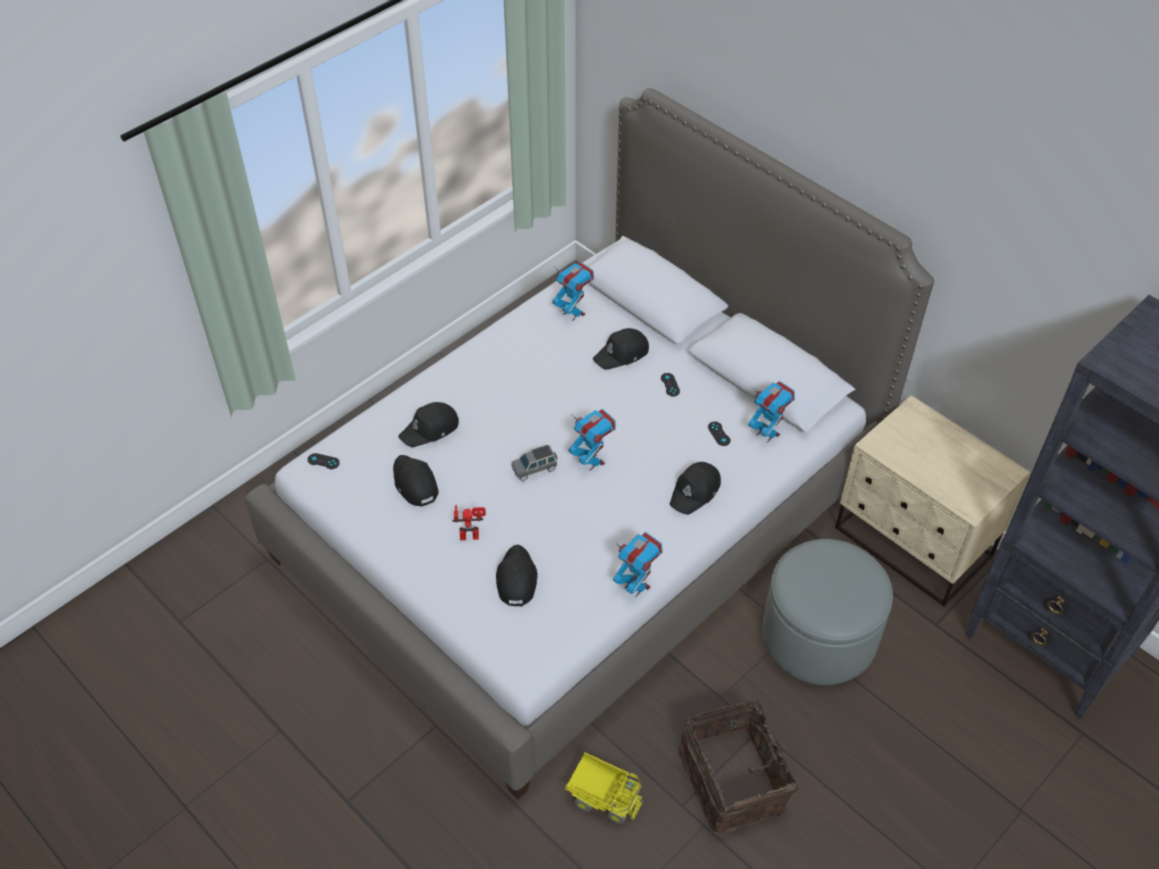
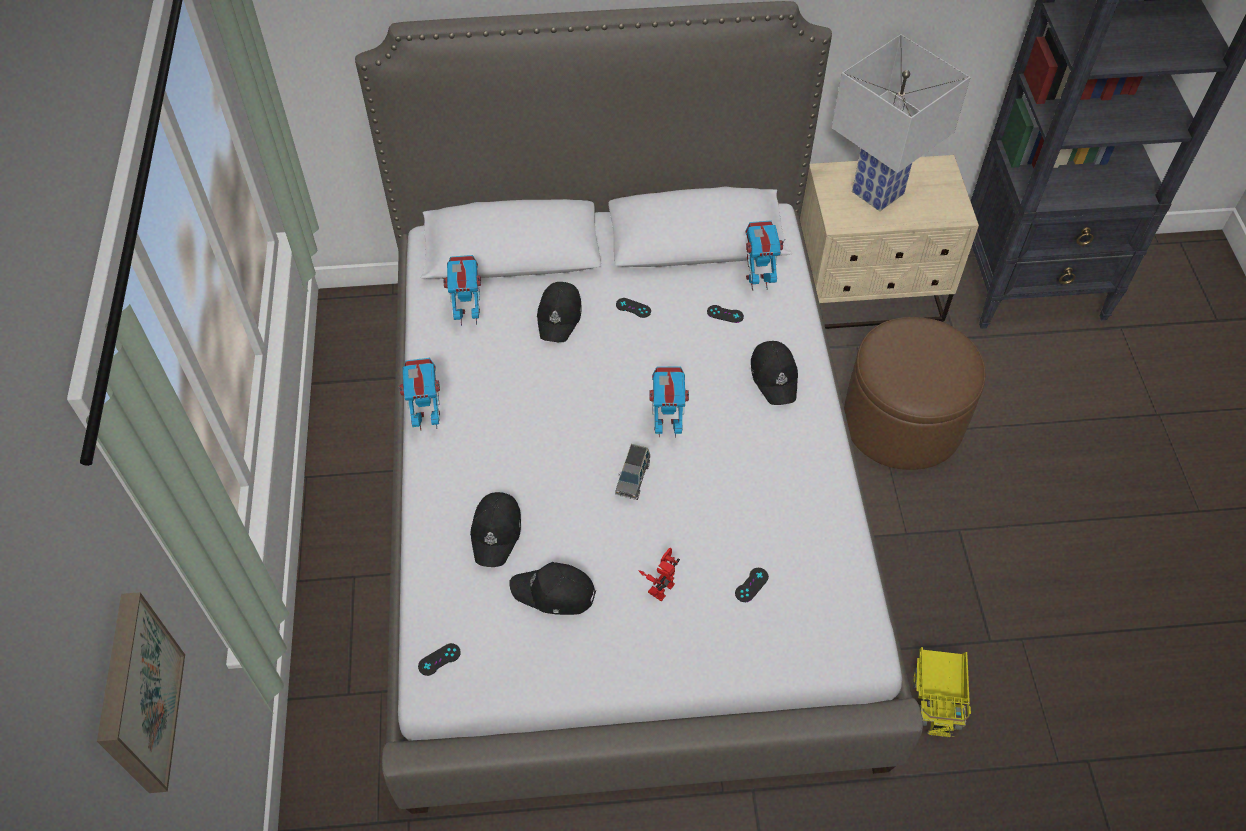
camera: 50 degrees left, 5 degrees up
(113, 297) = (135, 695): none -> picture
(516, 579) = (751, 585): black cap -> black game controller
(603, 797) = (937, 697): toy truck -> toy truck turned 120 degrees clockwise
(636, 586) = (842, 494): toy robot -> toy robot (428, 420)
(734, 780) = (994, 584): basket -> none
(819, 635) = (902, 420): grey ottoman -> brown ottoman
(930, 448) = (876, 192): none -> white table lamp

